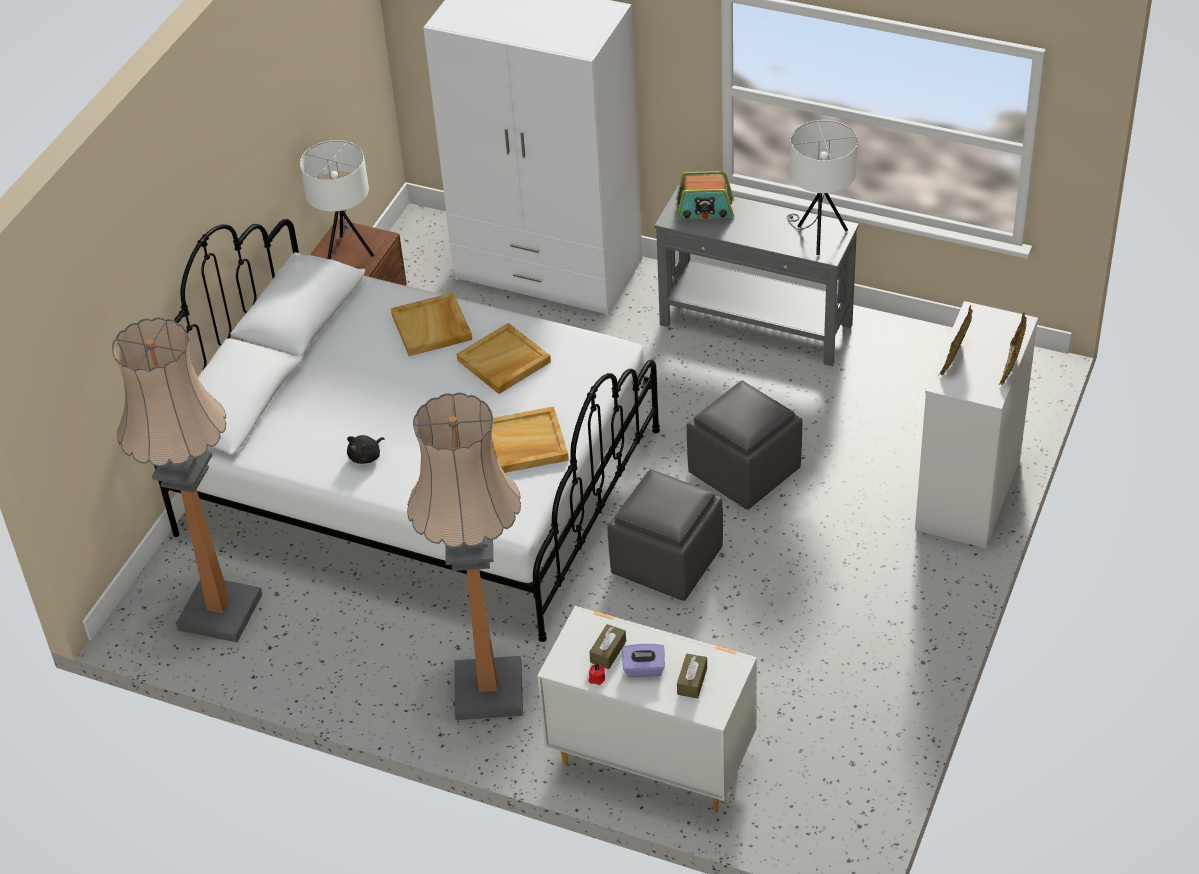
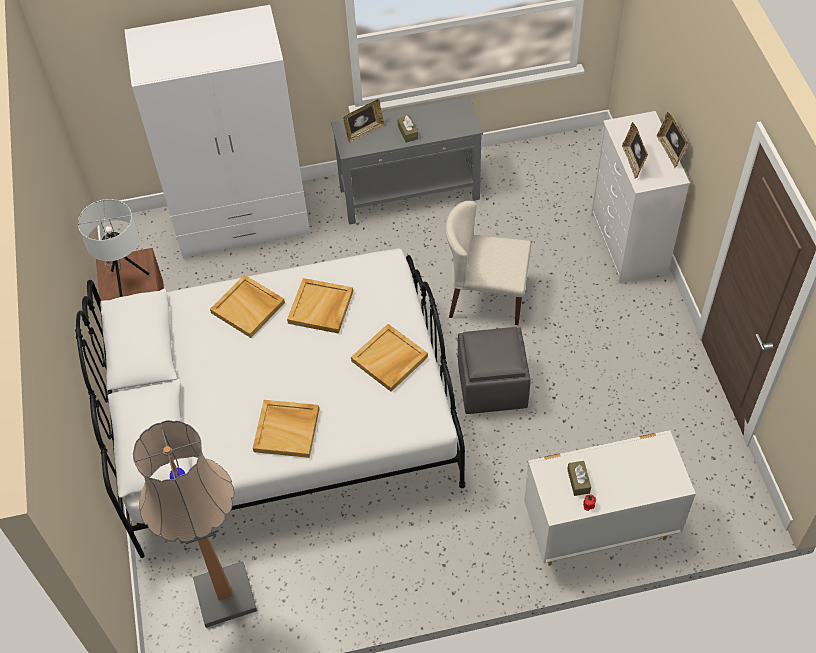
camera: 35 degrees left, 10 degrees up
(366, 456) = (287, 429): black plush toy -> beige tray
(489, 691) = (458, 543): floor lamp -> none
(644, 669) = (611, 480): purple tissue box -> none
(692, 681) = (647, 470): brown tissue box -> brown tissue box (408, 132)
(705, 209) = (364, 132): radio -> picture frame
(744, 470) = (486, 298): grey ottoman -> beige chair
(819, 236) = (453, 117): white table lamp -> none

